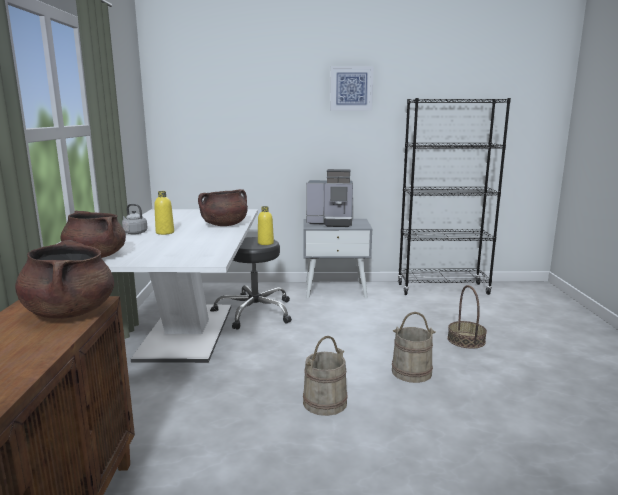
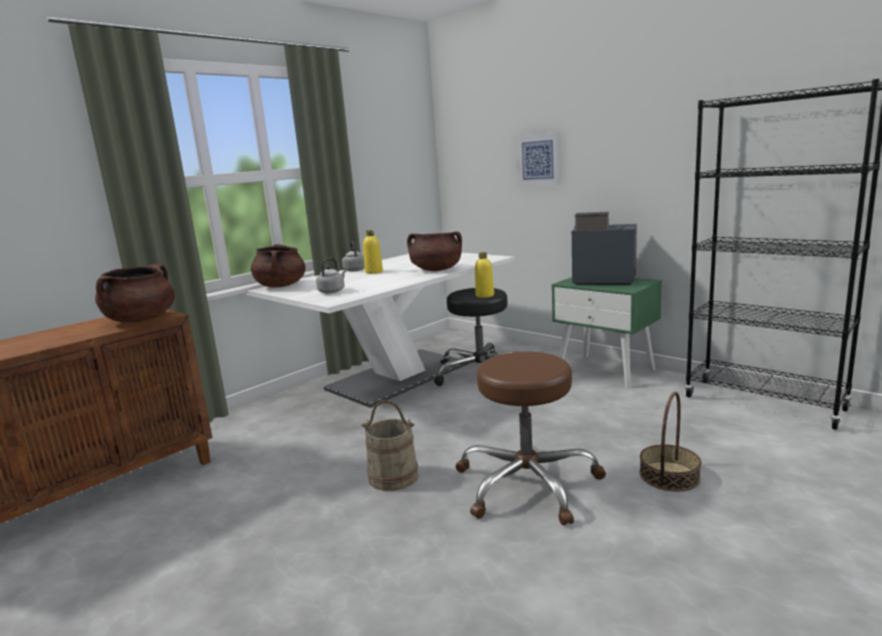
camera: 45 degrees right, 0 degrees up
(180, 253) = (332, 291): none -> grey kettle
(331, 223) = (601, 281): coffee machine -> coffee machine turned 150 degrees clockwise
(335, 290) = (606, 370): grey nightstand -> green nightstand
(351, 88) = (642, 96): picture -> picture (538, 159)
(411, 372) = (526, 484): beige bucket -> brown stool

